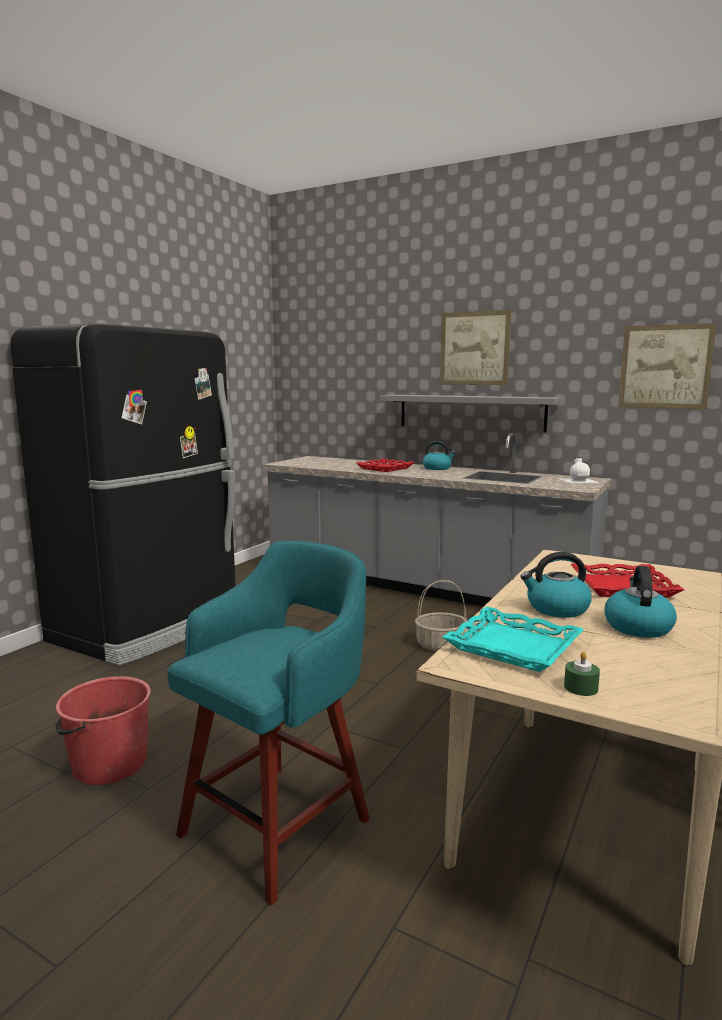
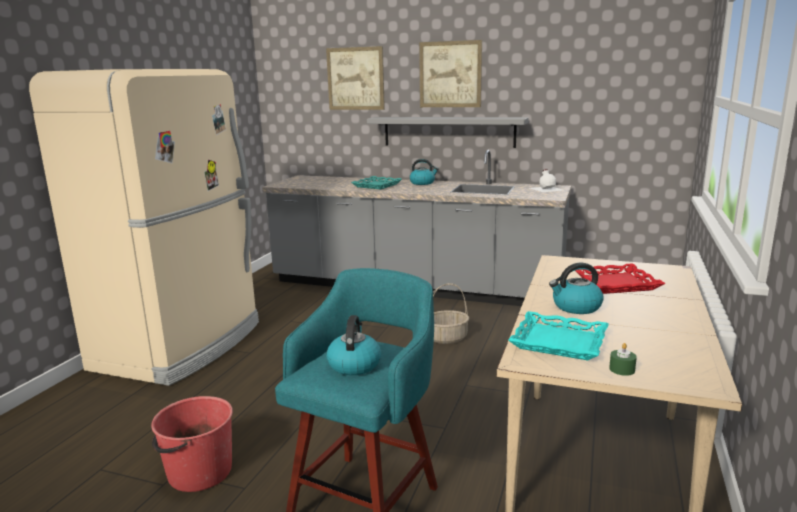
camera: 10 degrees left, 5 degrees up
(150, 625) = (182, 345): black fridge -> beige fridge
(385, 468) = (376, 185): red tray -> turquoise tray
(637, 626) = (640, 316): kettle -> kettle (354, 364)
(665, 367) = (613, 90): picture -> picture (355, 78)

